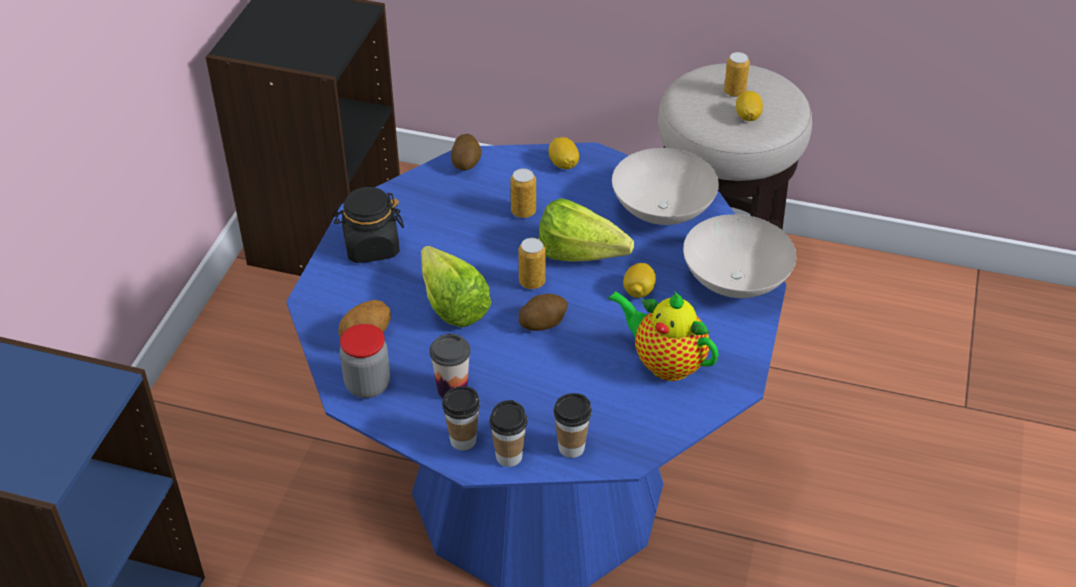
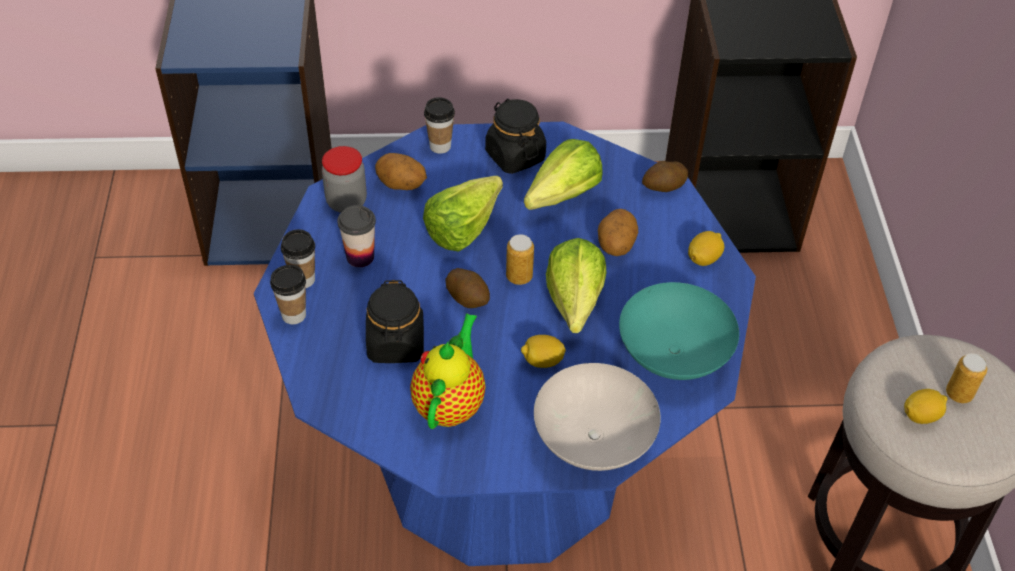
camera: 70 degrees right, 5 degrees up
(445, 234) = (556, 199): none -> lettuce
(523, 211) = (615, 246): can -> potato
(571, 447) = (317, 356): cup -> cup (440, 146)
(579, 385) = (396, 344): none -> black jar
(661, 211) = (674, 353): white bowl -> turquoise bowl

